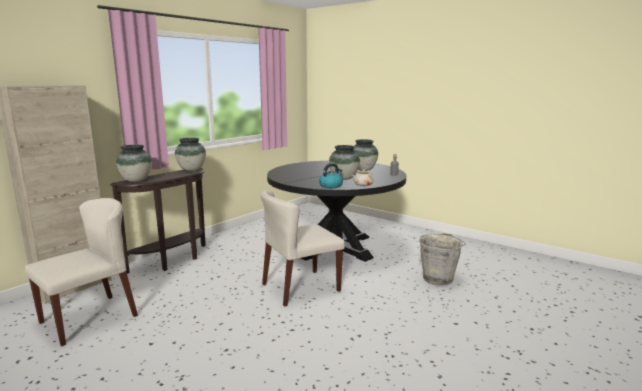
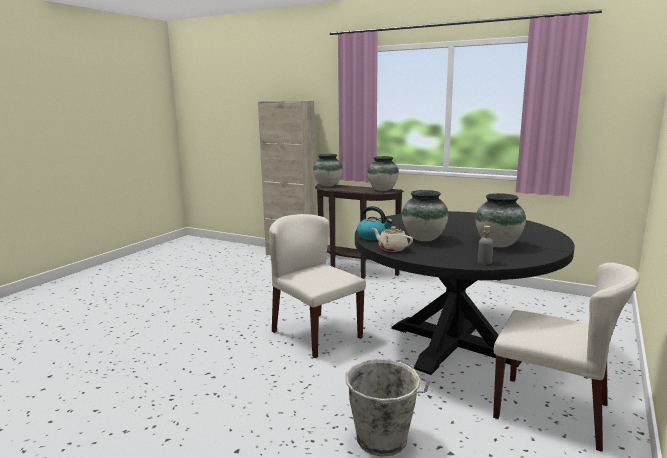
camera: 80 degrees right, 0 degrees up
(89, 318) = (246, 270): beige chair -> beige chair (552, 411)

